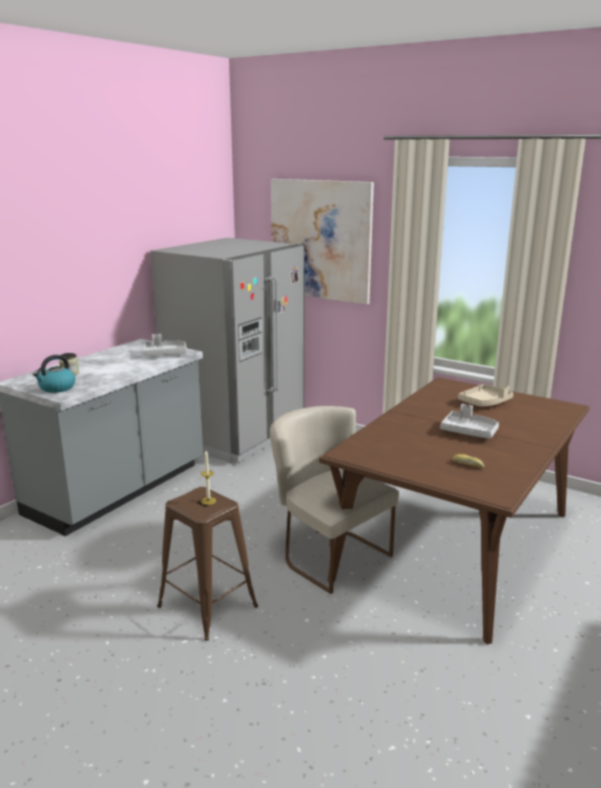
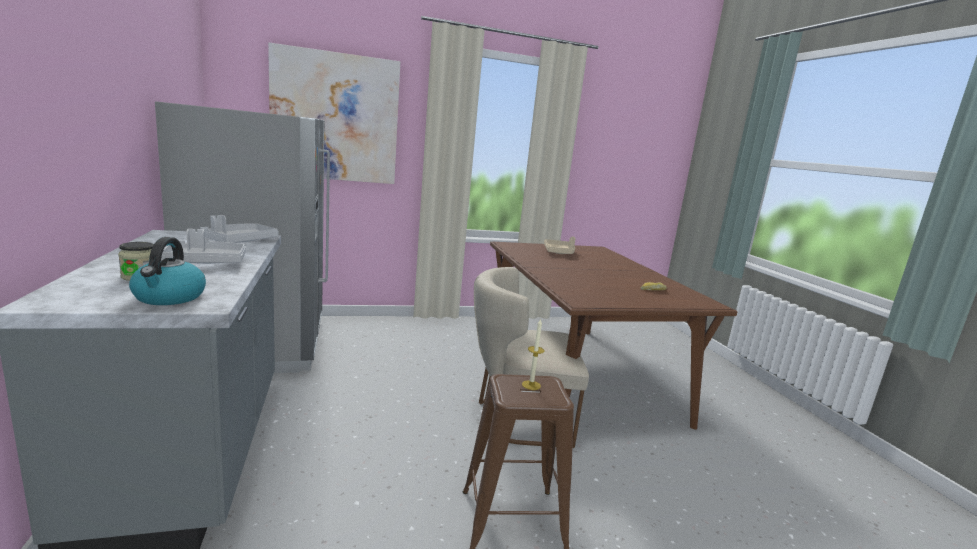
camera: 50 degrees left, 5 degrees down
(469, 432) = (599, 271): grey tray -> grey tray (206, 262)

